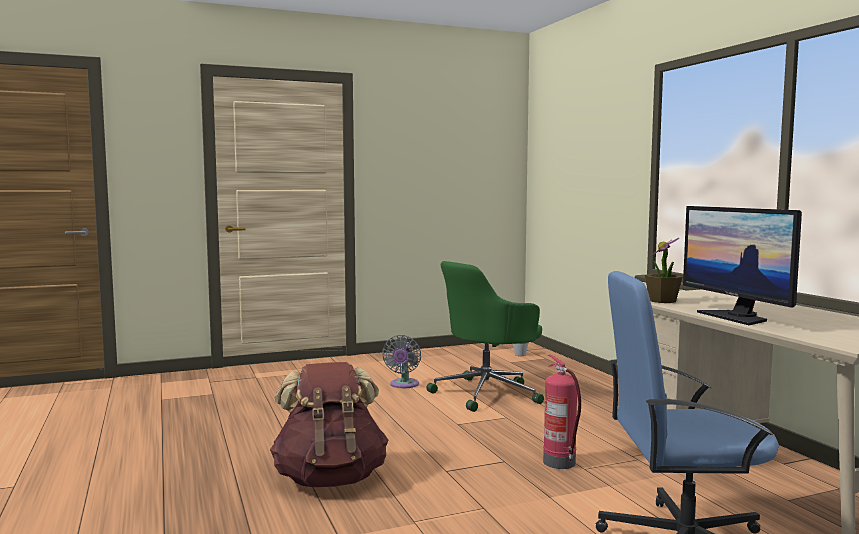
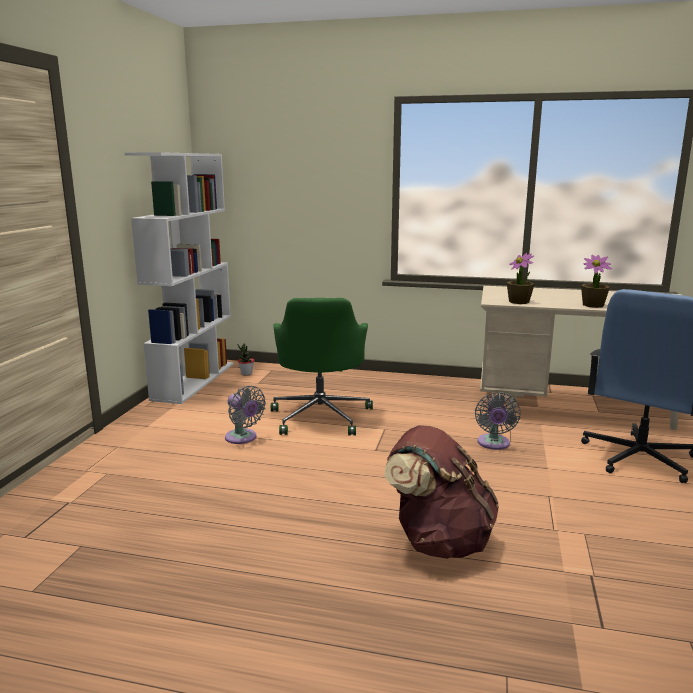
camera: 55 degrees left, 10 degrees up
(473, 348) = (194, 380): none -> white bookcase
(561, 463) = (493, 444): fire extinguisher -> grey fan
(736, 317) = (593, 305): monitor -> potted plant

